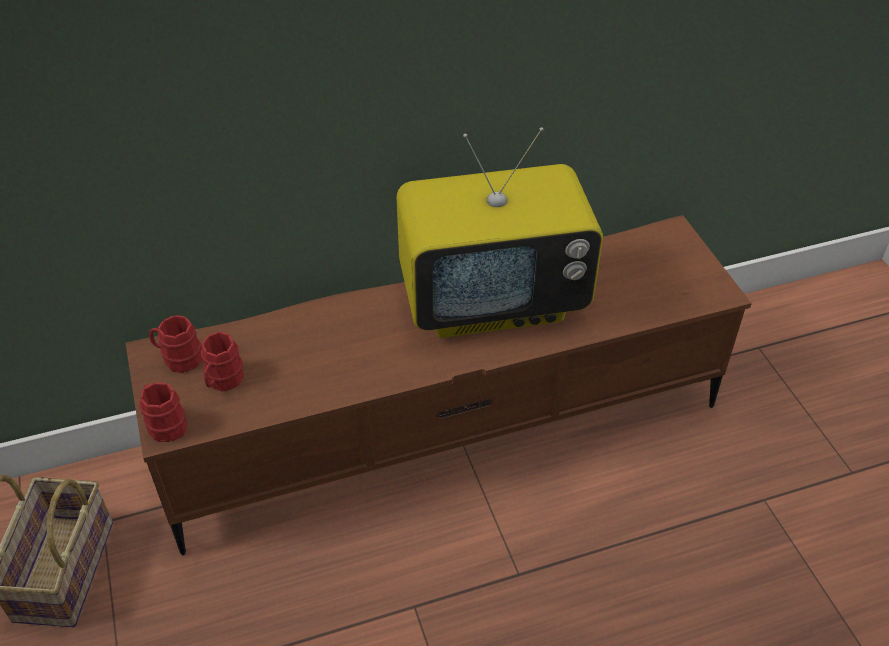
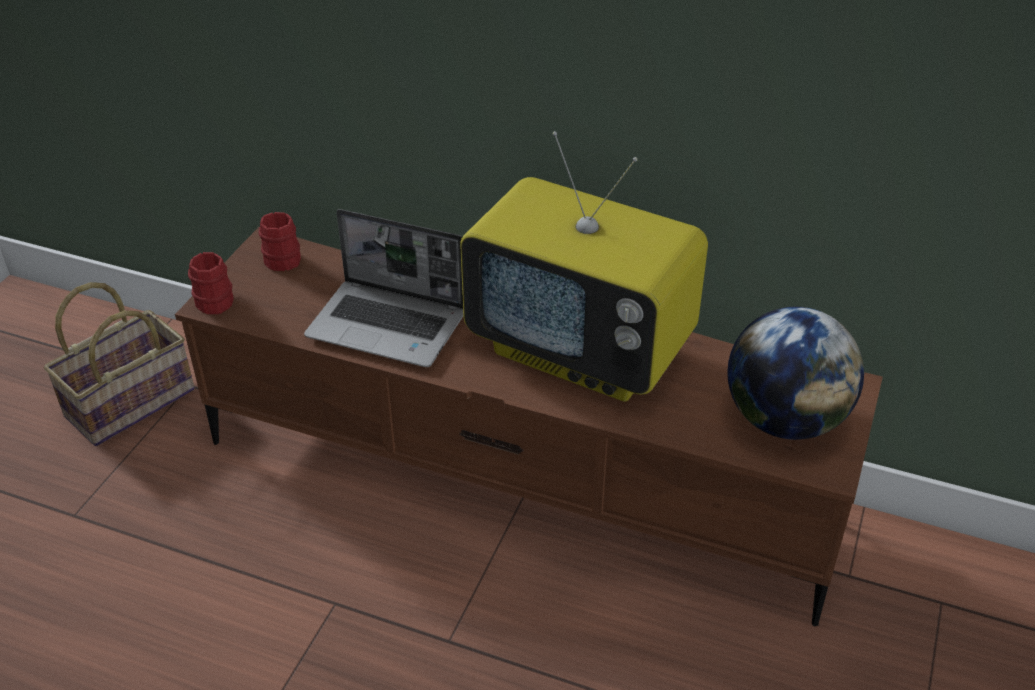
camera: 40 degrees right, 5 degrees down
(222, 381) = (290, 291): red mug -> none
(336, 362) = (389, 325): none -> laptop
(663, 276) = (784, 420): none -> globe

